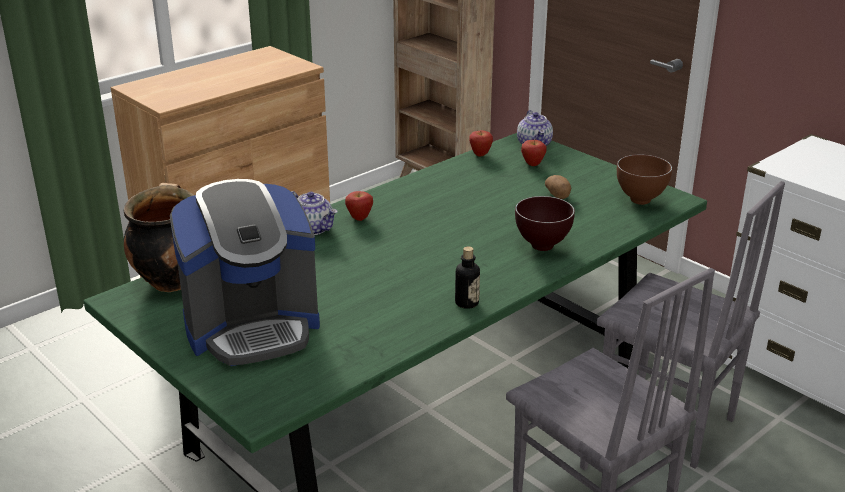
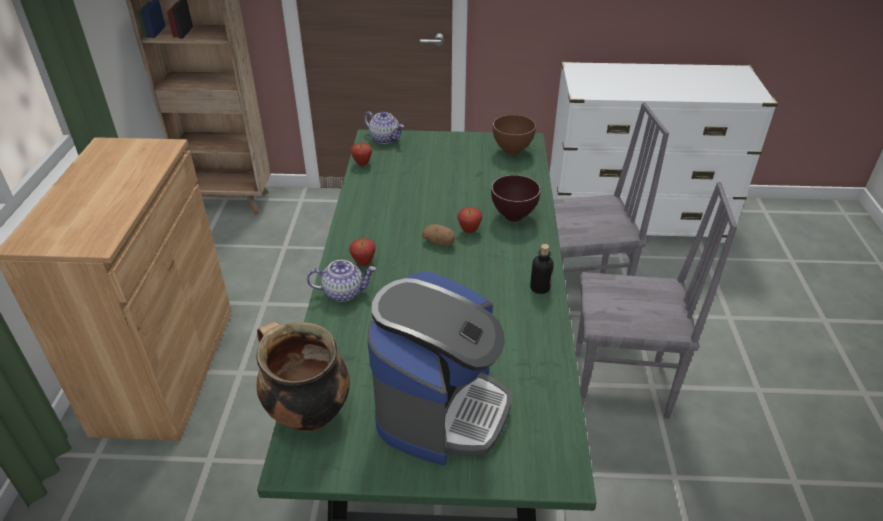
camera: 45 degrees left, 10 degrees up
(532, 165) = (409, 155): apple -> apple (469, 231)
(558, 196) = (462, 172): potato -> potato (439, 242)

